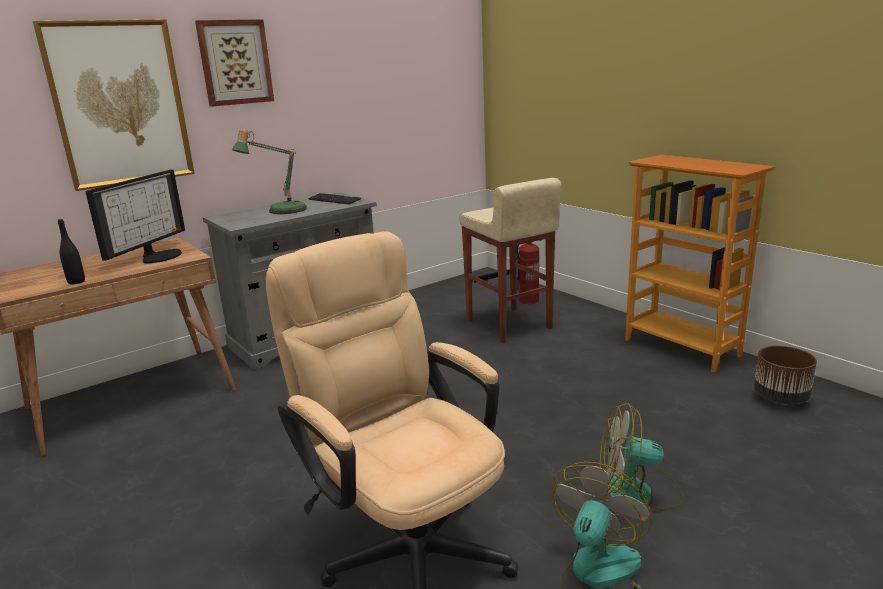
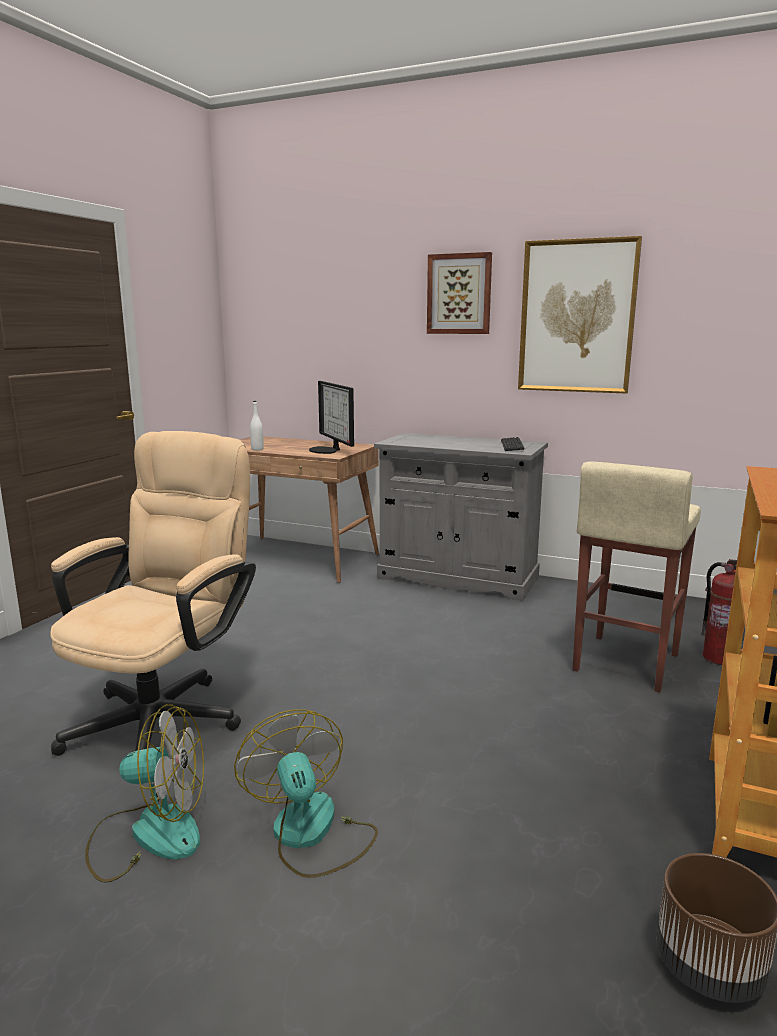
camera: 60 degrees right, 5 degrees down
(76, 282) = (257, 449): black bottle -> white bottle
(120, 104) = (359, 325): picture -> picture (577, 317)
(159, 256) = (327, 450): monitor -> monitor turned 75 degrees clockwise
(281, 211) = (449, 442): table lamp -> none

